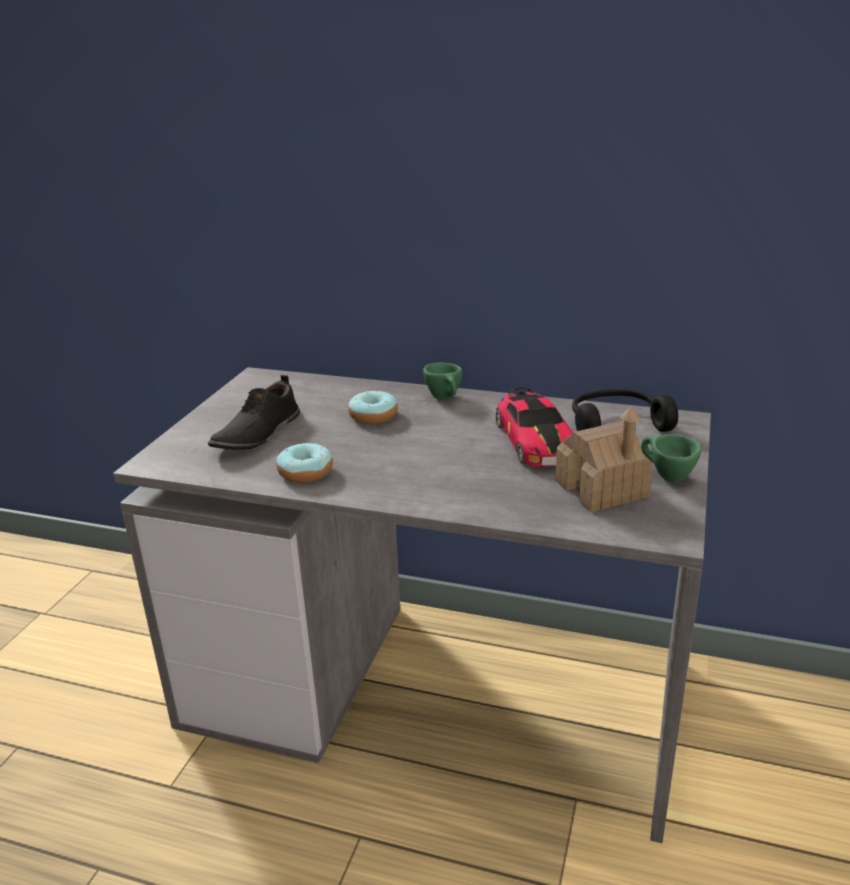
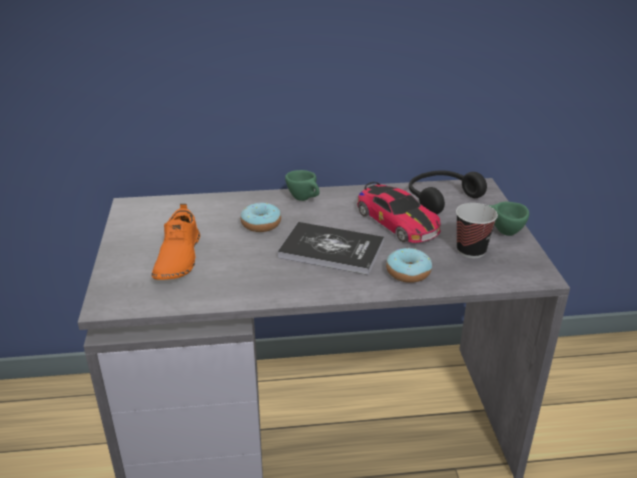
camera: 25 degrees left, 5 degrees up
(256, 433) = (177, 258): black shoe -> orange shoe
(305, 472) = (249, 284): donut -> donut (408, 272)
(428, 456) = (331, 249): none -> book
(602, 489) = (471, 250): toy house -> cup

